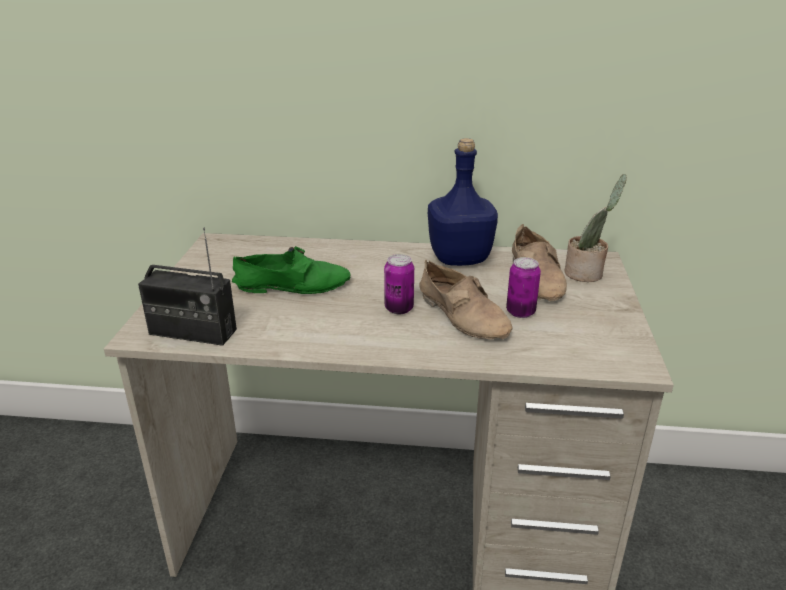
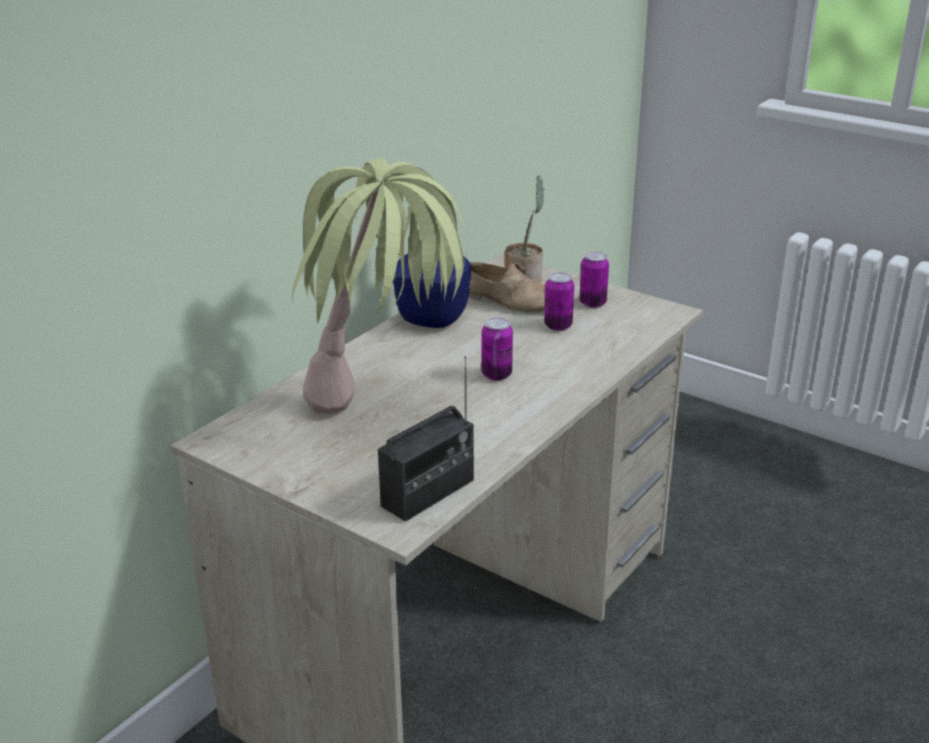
camera: 60 degrees left, 0 degrees up
(293, 284) = (386, 415): green shoe -> potted plant
(464, 314) = (537, 349): beige shoe -> none
(589, 317) = (592, 303): none -> can

